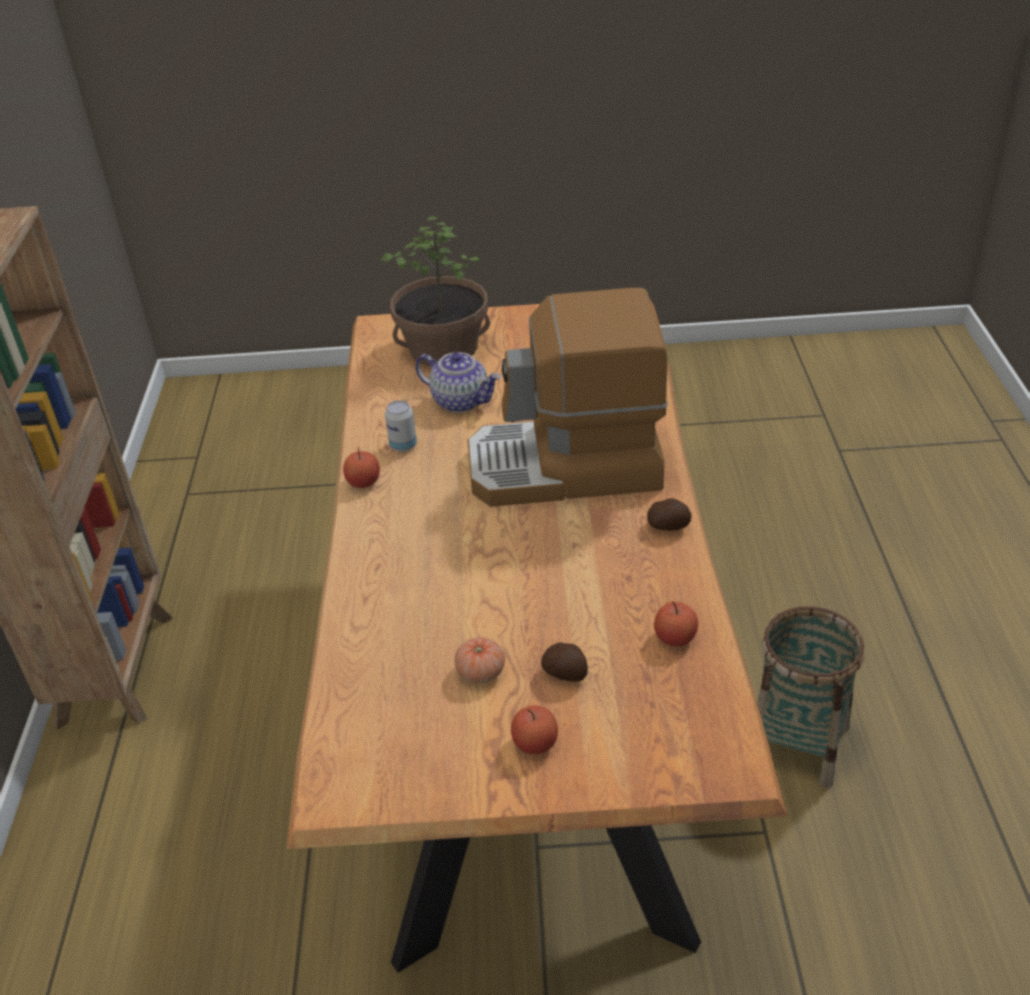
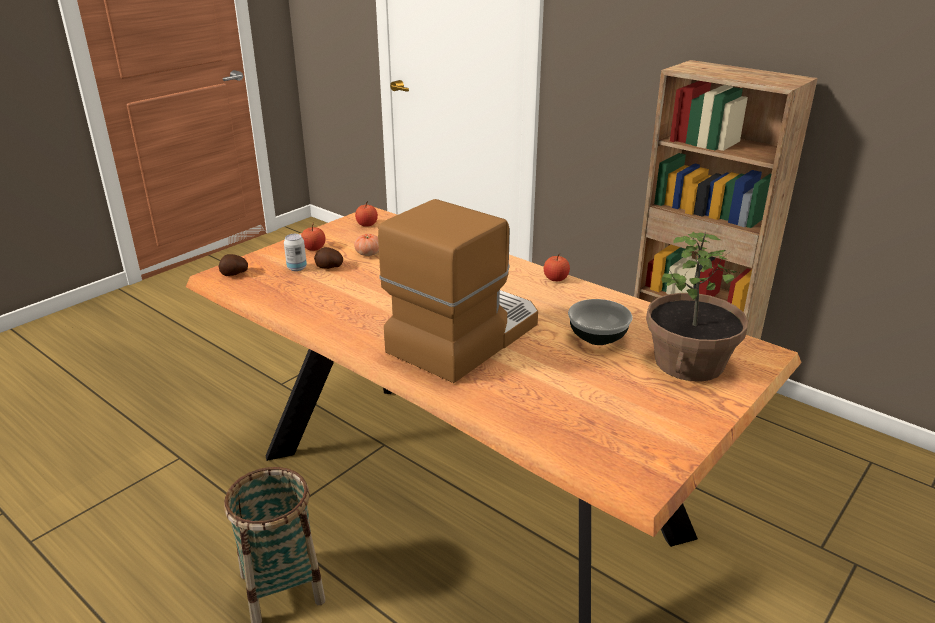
camera: 130 degrees right, 10 degrees down
(403, 446) = (574, 301): can -> can (297, 268)
(461, 401) = (598, 337): teapot -> bowl
(668, 527) = (355, 337): potato -> potato (234, 274)
(675, 638) = (292, 298): apple -> apple (367, 224)

